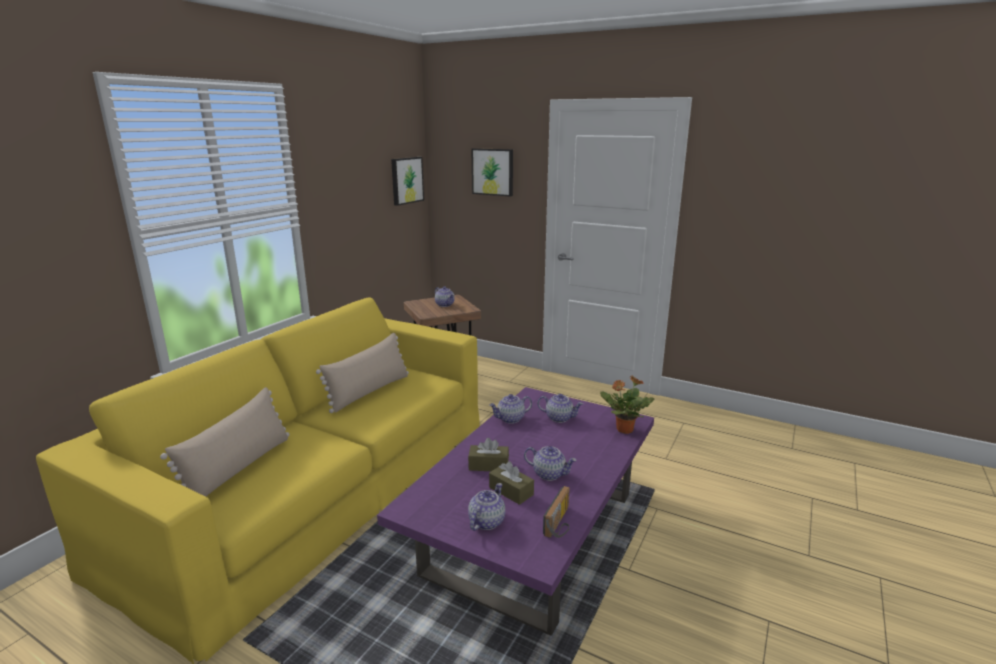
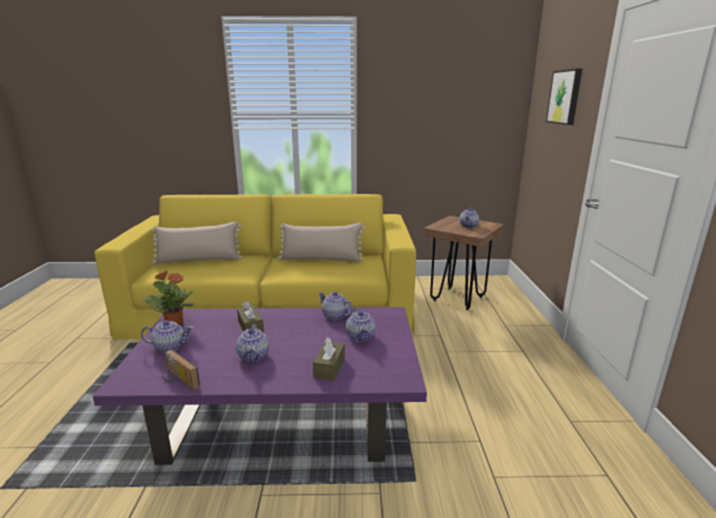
camera: 60 degrees right, 0 degrees up
(406, 180) = (495, 106): picture -> none
(511, 491) = (217, 346): brown tissue box -> brown tissue box (329, 367)
(560, 523) = (178, 380): radio -> radio turned 45 degrees clockwise
(624, 429) = (374, 377): potted plant -> potted plant (174, 322)

